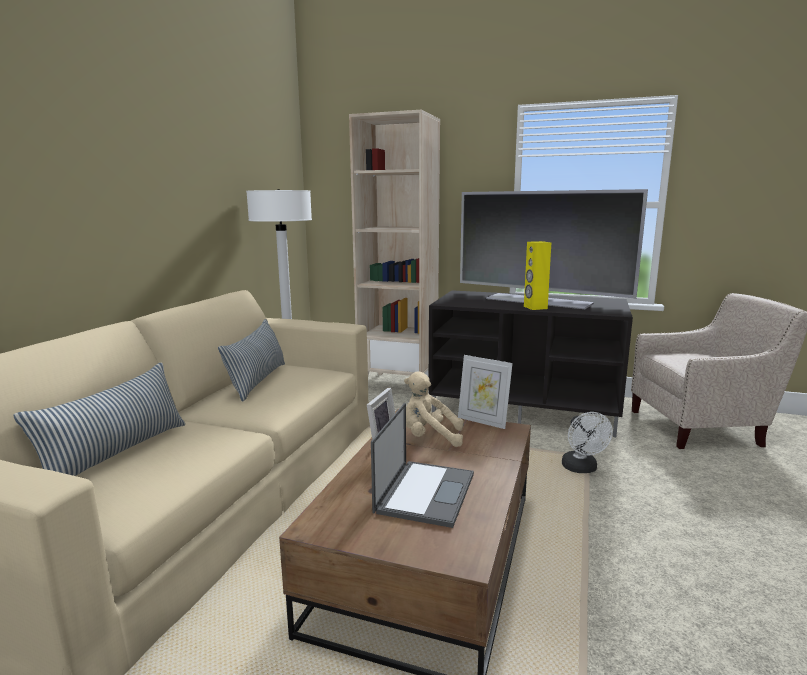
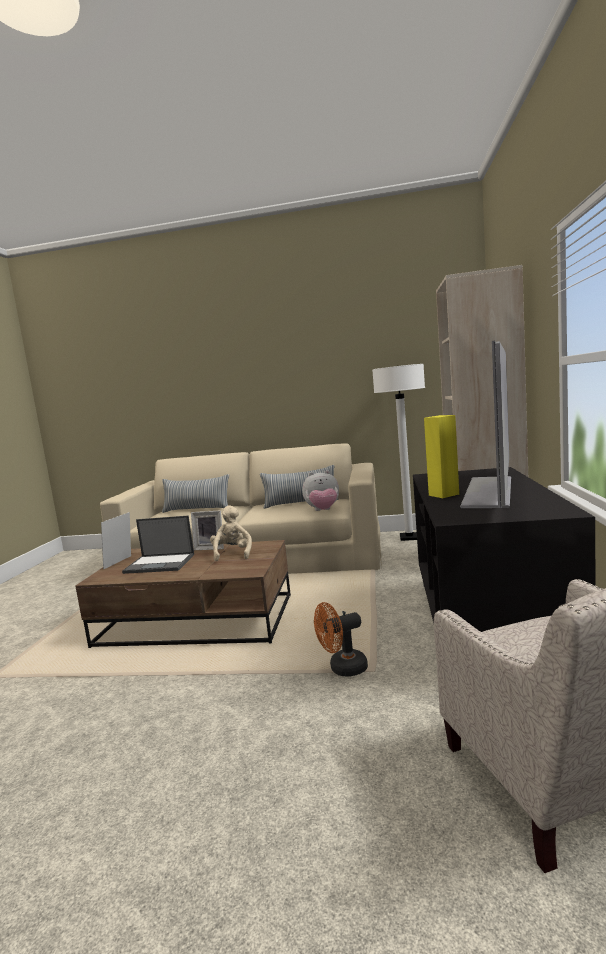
camera: 80 degrees right, 5 degrees down
(321, 375) = (323, 511): none -> plush toy
(483, 421) = (265, 562): picture frame -> picture frame (120, 562)
(582, 469) = (343, 669): white fan -> orange fan

